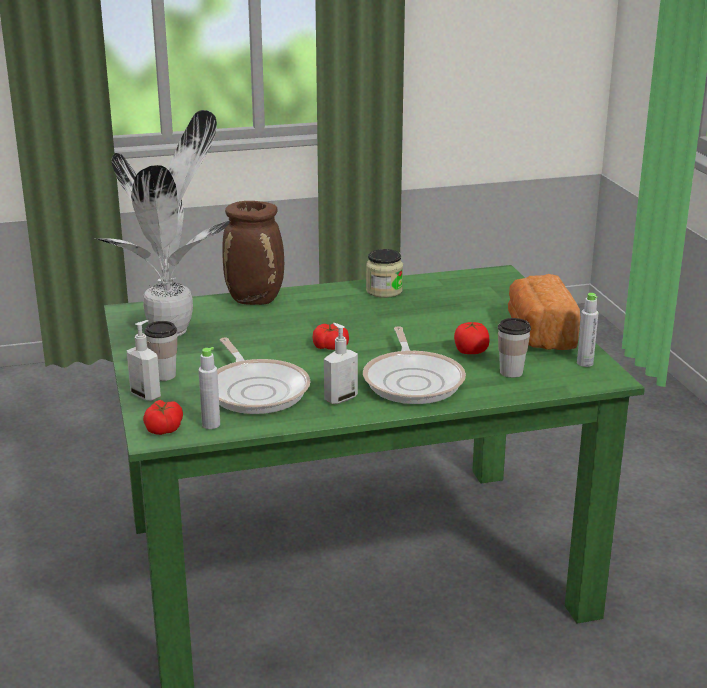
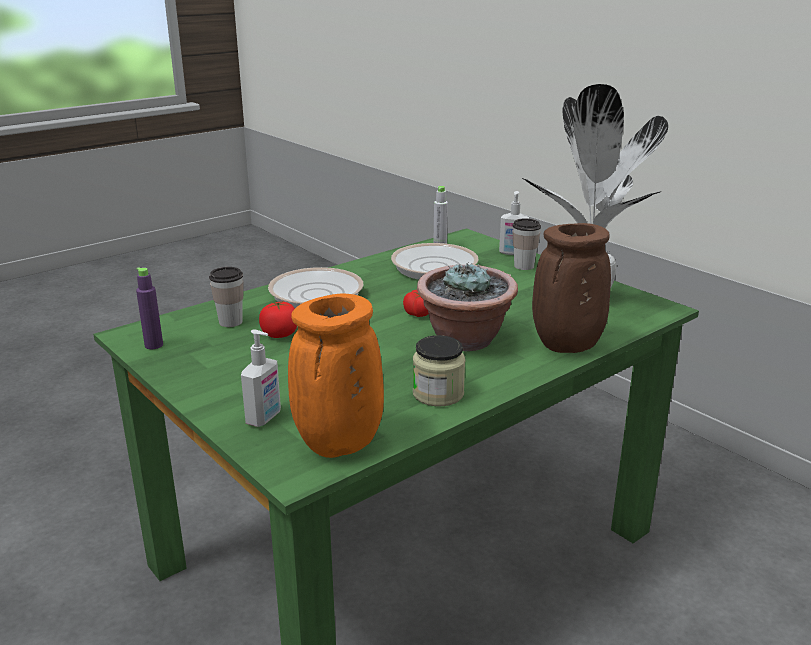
camera: 155 degrees right, 0 degrees up
(164, 428) = (467, 240): tomato -> none
(323, 318) = (465, 340): none -> potted plant
(340, 398) = (368, 276): soap dispenser -> soap dispenser (264, 418)
(468, 279) = (338, 446): none -> orange vase
(539, 334) = (209, 370): bread -> none
(585, 363) = (154, 345): grey bottle -> purple bottle

